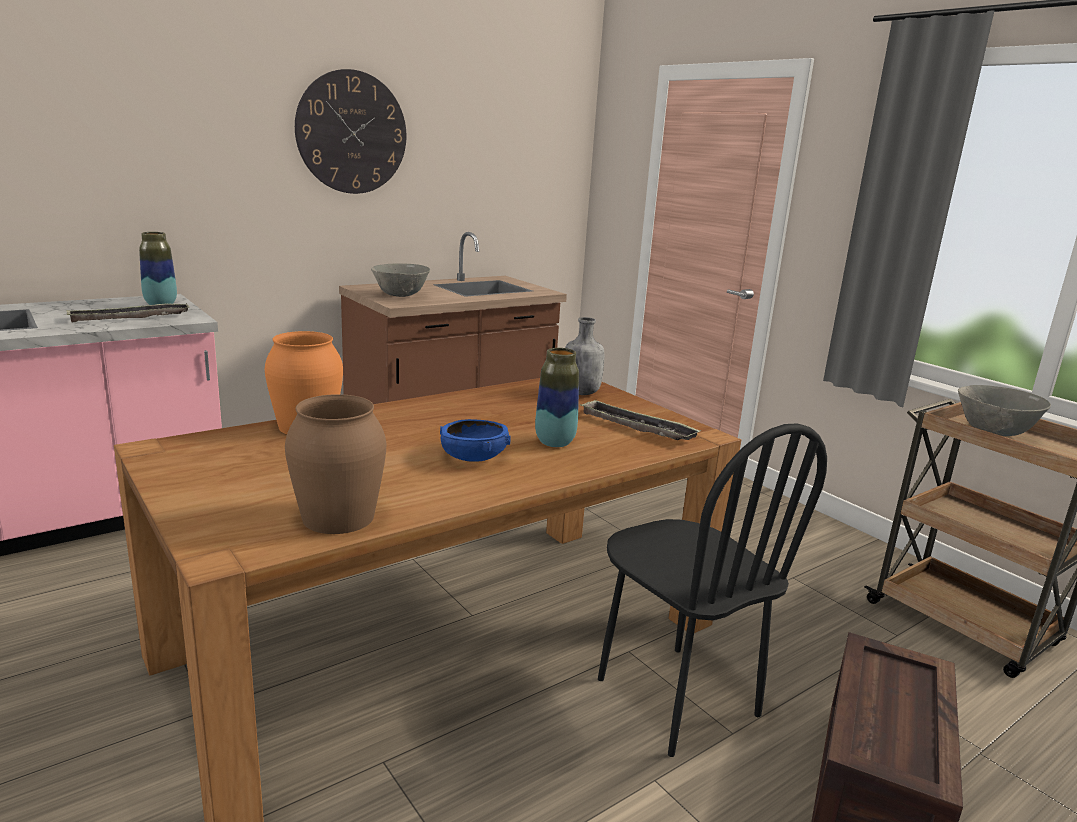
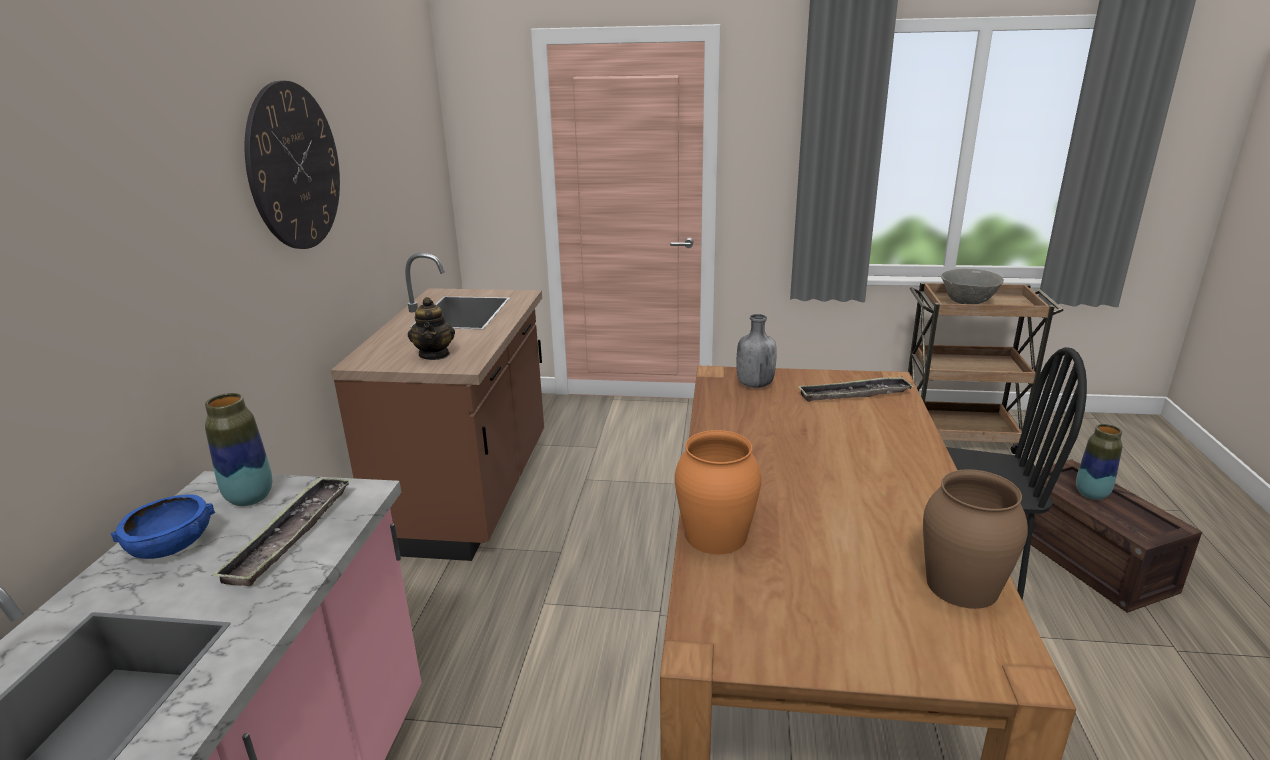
camera: 45 degrees left, 5 degrees up
(401, 296) = (435, 354): grey bowl -> teapot
(474, 457) = (868, 480): blue bowl -> blue bowl (172, 546)
(555, 443) = (861, 436): vase -> vase (1091, 494)

